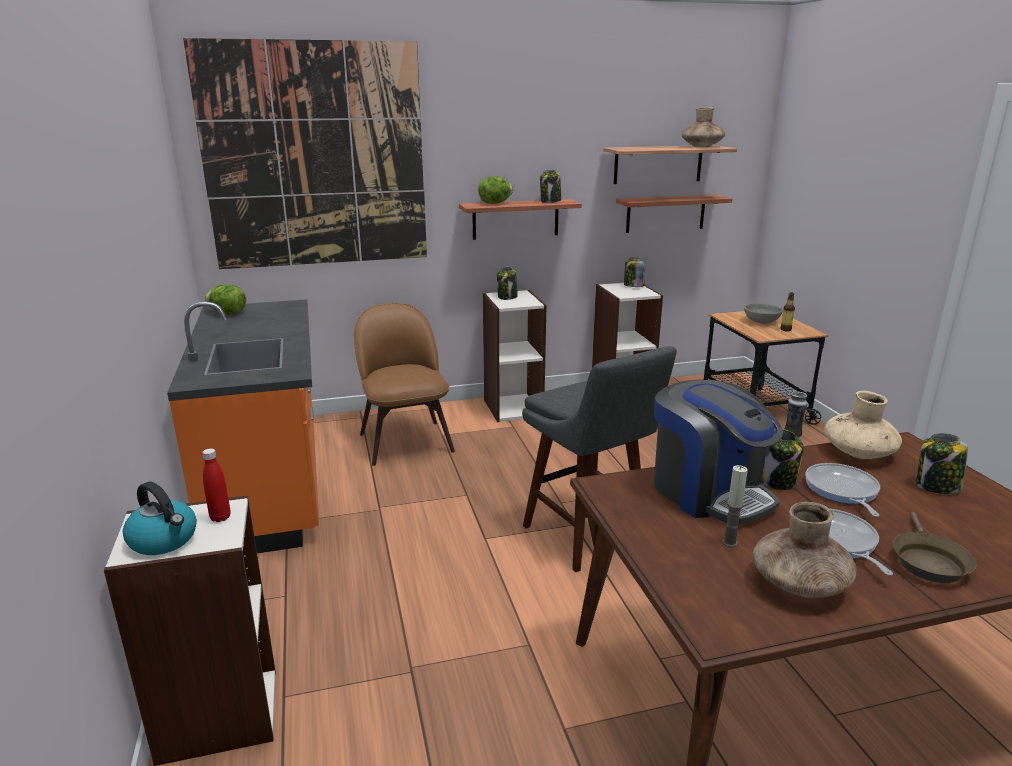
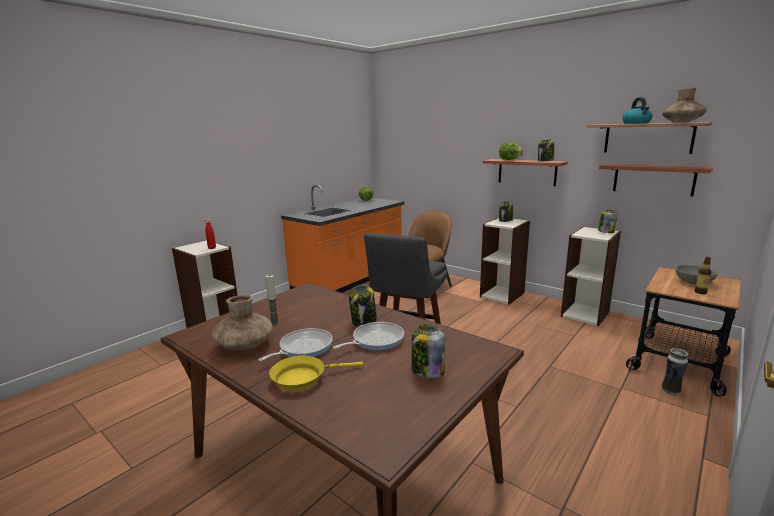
camera: 55 degrees right, 5 degrees down
(164, 540) = (192, 247): kettle -> kettle (636, 123)
(316, 157) = (424, 129): picture -> none
(709, 492) = (327, 309): coffee machine -> none
(859, 452) = (446, 337): beige vase -> none
(927, 561) = (303, 378): brown frying pan -> yellow frying pan

